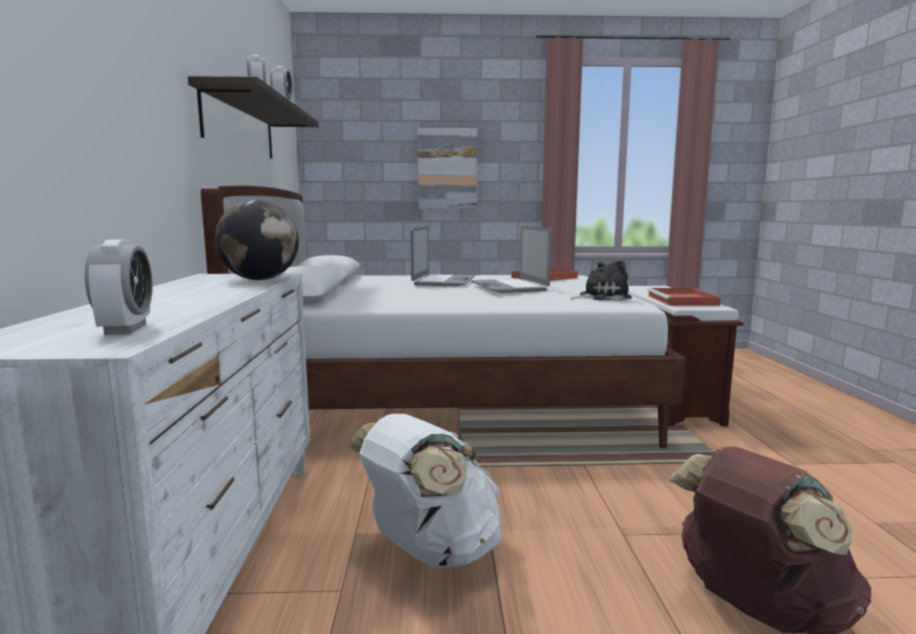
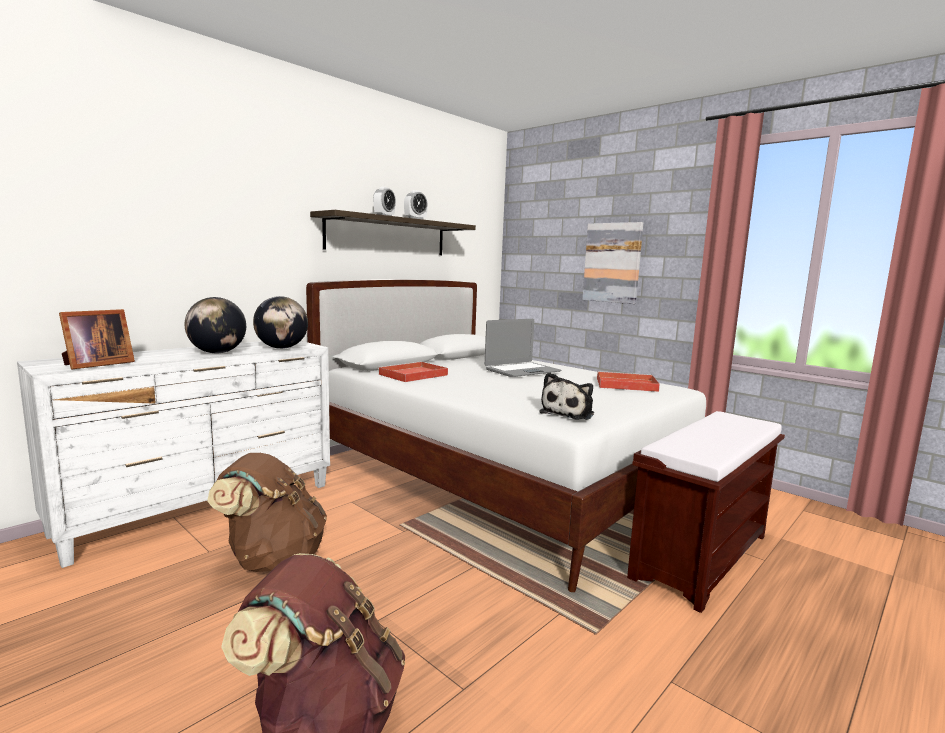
camera: 45 degrees right, 0 degrees up
(125, 329) = (96, 364): alarm clock -> picture frame
(214, 293) = (217, 353): none -> globe
(430, 552) = (273, 559): white backpack -> brown backpack
(509, 287) = (535, 386): laptop -> none
(601, 297) = (569, 413): plush toy -> plush toy turned 90 degrees clockwise
(683, 300) = (698, 442): red tray -> red tray (412, 375)

